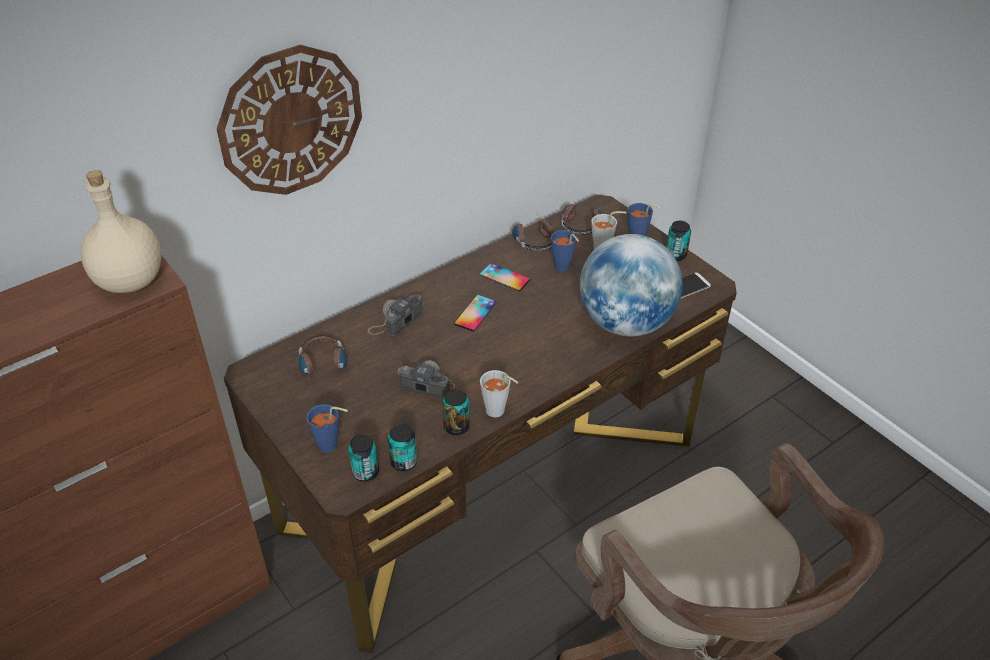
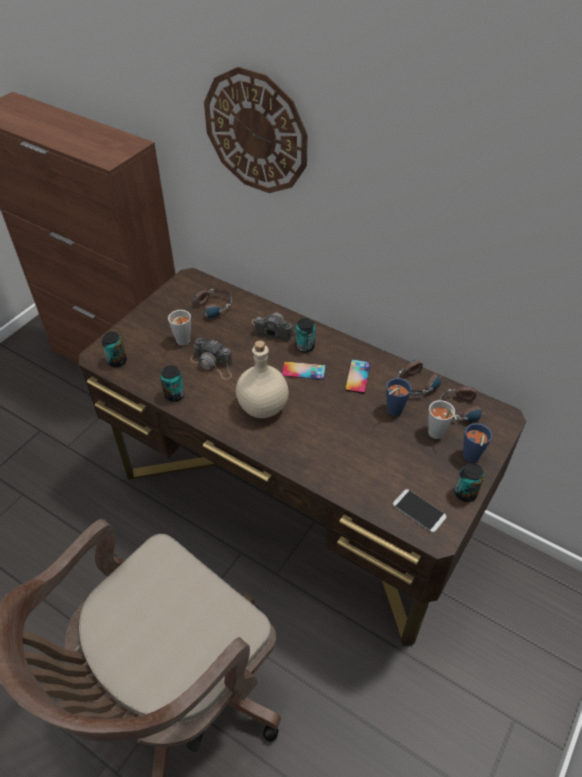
camera: 70 degrees right, 5 degrees up
(129, 281) = (105, 151): beige bottle -> beige bottle (262, 406)
(332, 446) = (136, 337): blue cup -> none
(403, 462) = (131, 377): can -> can (305, 347)
(423, 382) = (213, 364): camera -> camera turned 120 degrees clockwise
(498, 412) = (197, 415): grey cup -> grey cup (181, 342)
(625, 323) = (341, 474): globe -> none

